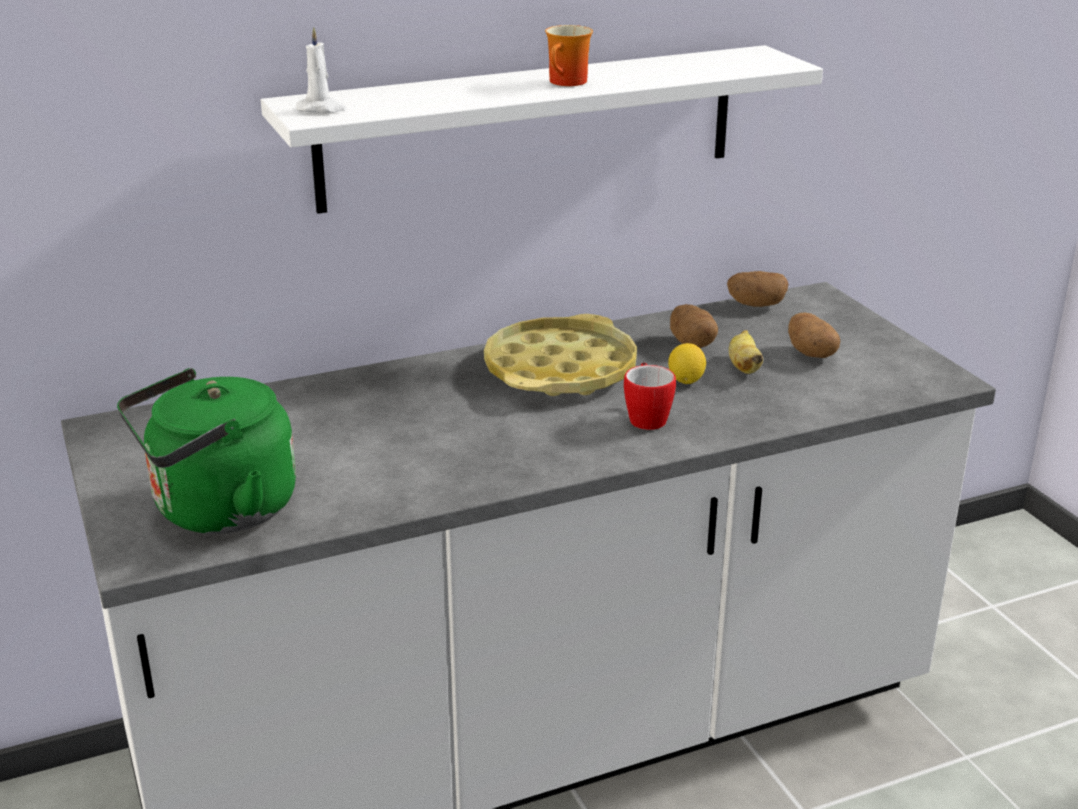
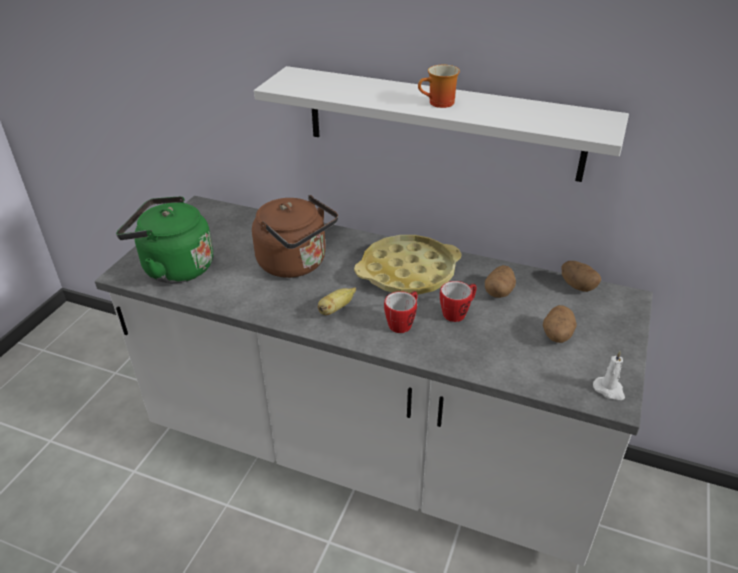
camera: 45 degrees right, 10 degrees up
(322, 109) = (291, 81): white candle -> white candle (609, 390)
(400, 424) = (296, 264): none -> brown kettle
(686, 380) = (458, 312): lemon -> mug
(744, 367) = (503, 322): banana -> banana (336, 309)

